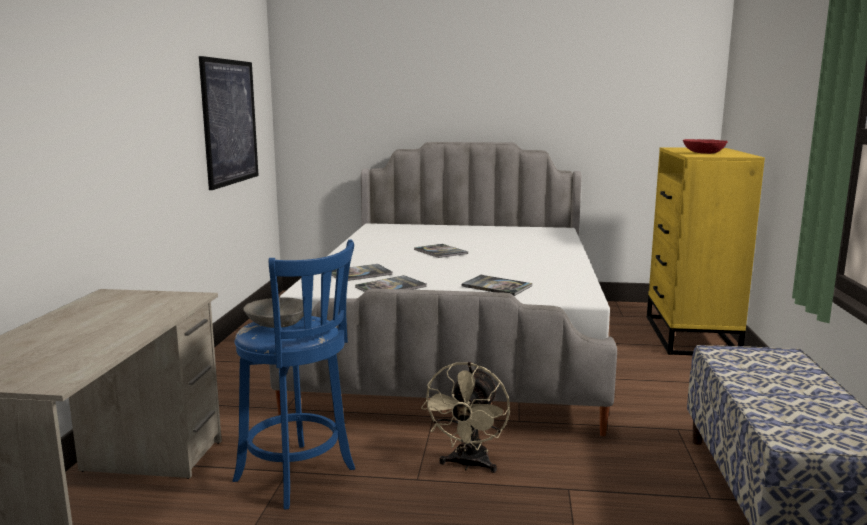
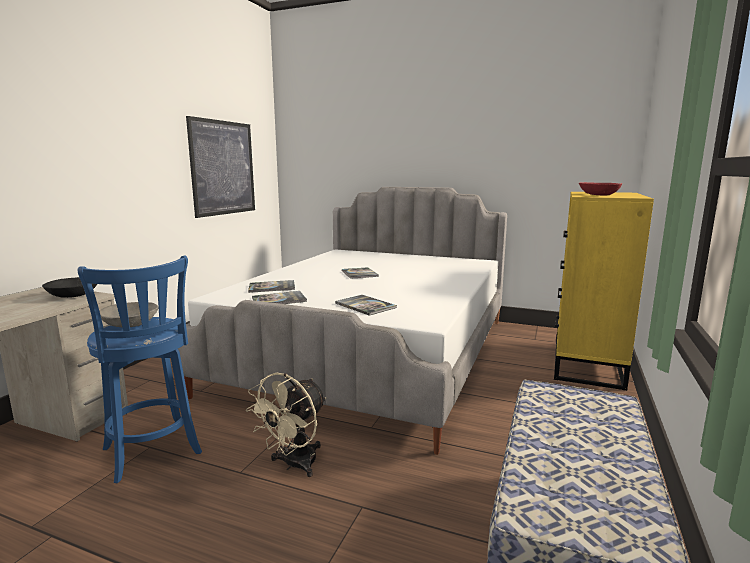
camera: 15 degrees right, 0 degrees up
(163, 298) = (73, 296): none -> black bowl

